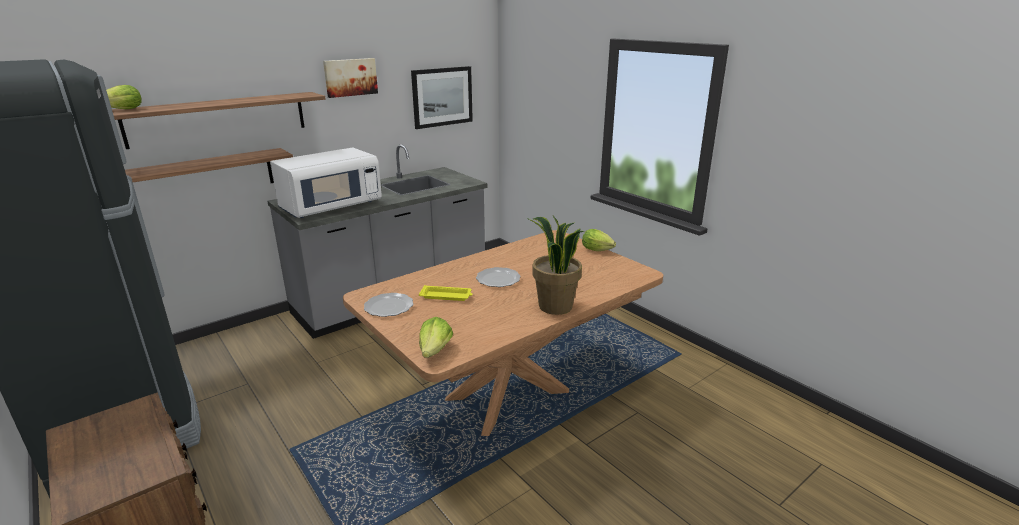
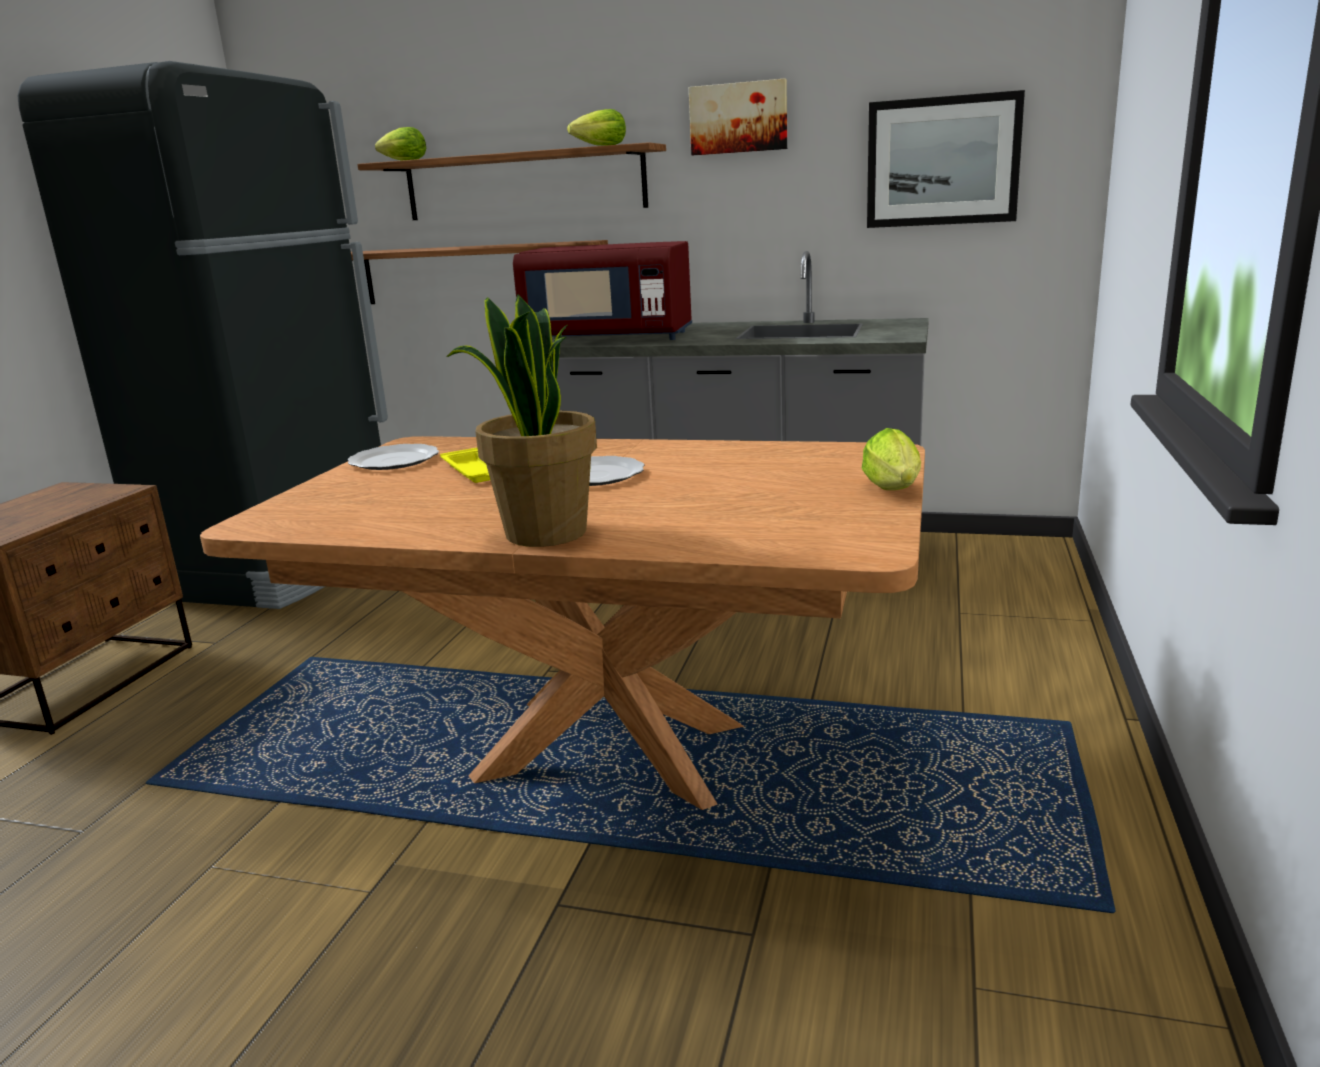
camera: 55 degrees right, 5 degrees down
(331, 207) = (609, 338): white microwave -> red microwave
(435, 350) = (276, 516): lettuce -> lettuce (601, 146)

